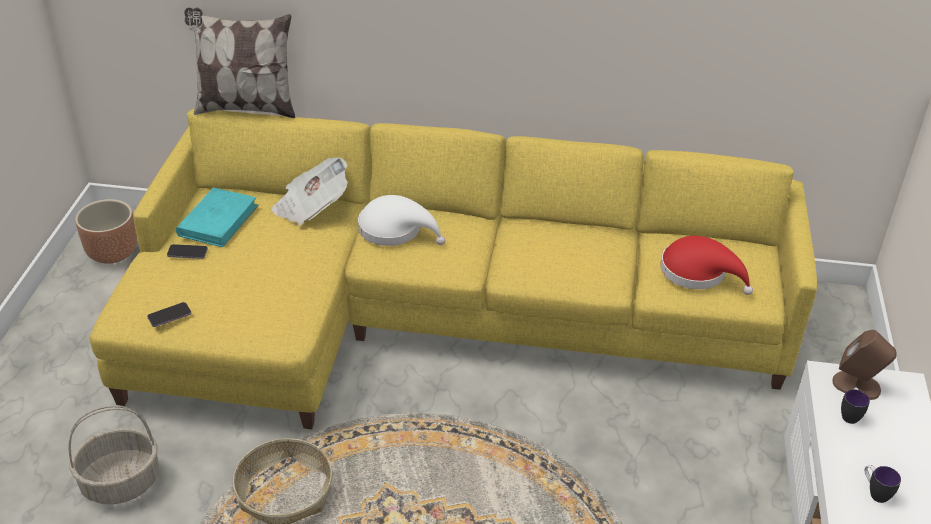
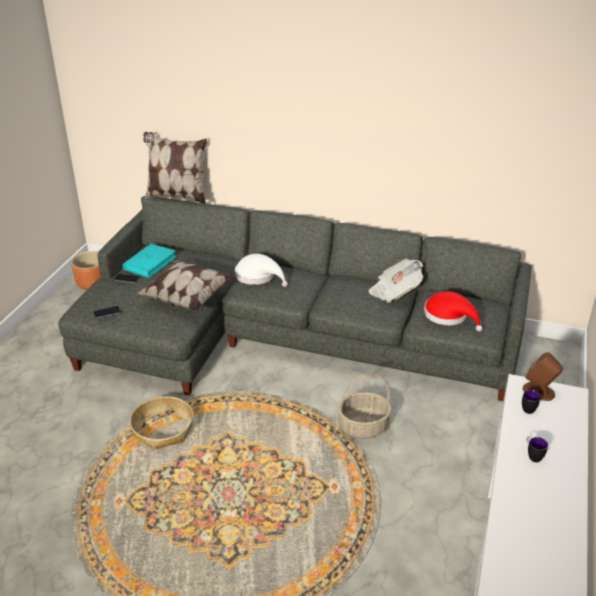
camera: 10 degrees right, 5 degrees down
(121, 482) = (66, 413): basket -> basket (364, 426)
(293, 277) = (187, 298): none -> pillow
(311, 207) = (209, 259): newspaper -> newspaper (394, 292)
(432, 315) = (281, 336): yellow sofa -> grey sofa

